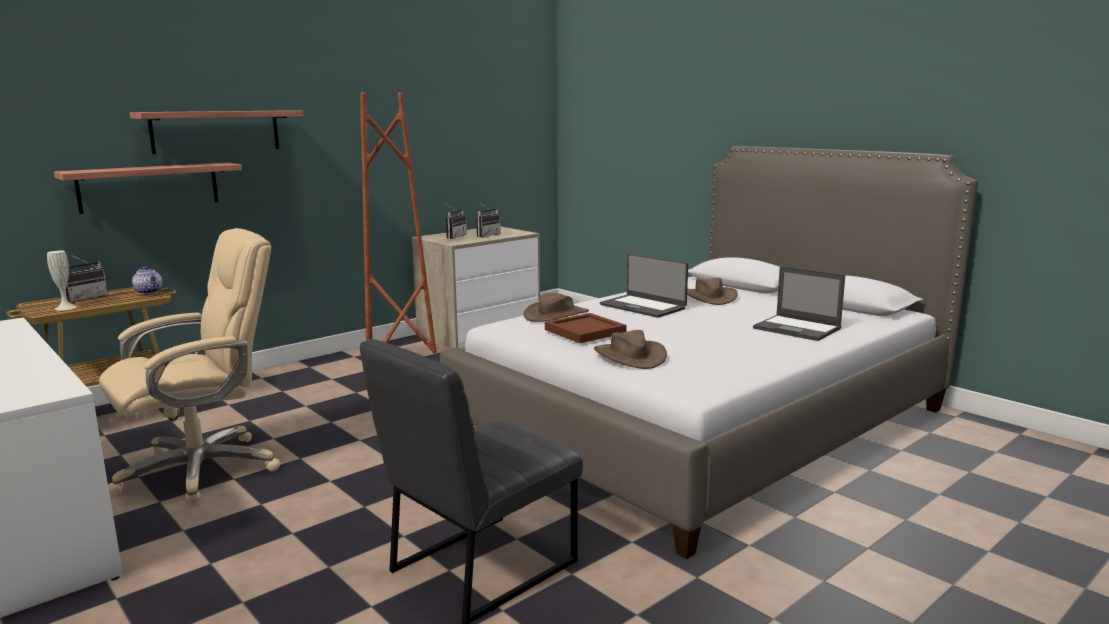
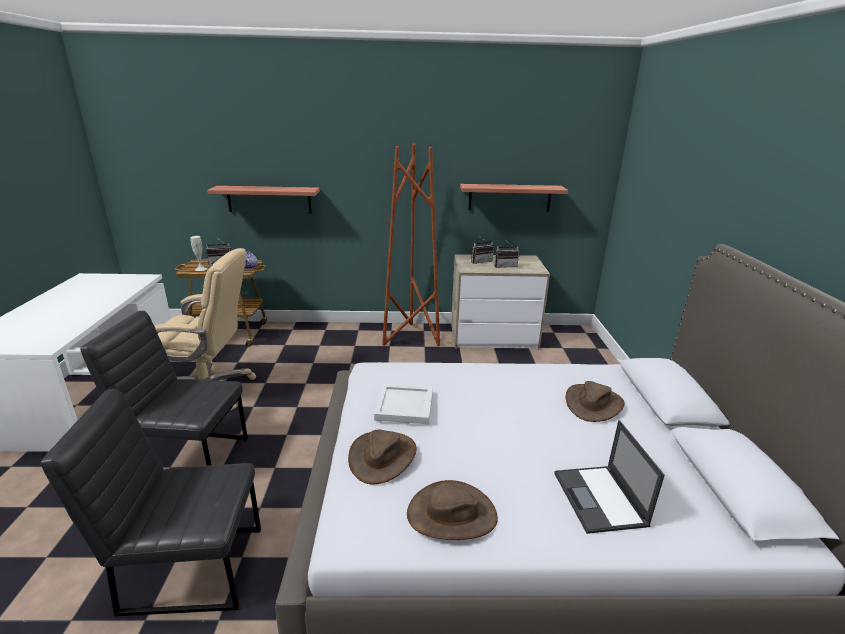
camera: 40 degrees right, 10 degrees up
(216, 131) = (312, 166): shelf -> shelf (509, 197)
(299, 517) = (188, 456): none -> grey chair
(556, 315) = (422, 375): brown hat -> brown hat (451, 515)
(585, 331) = (405, 405): brown tray -> white tray
(643, 306) = (509, 392): laptop -> none

